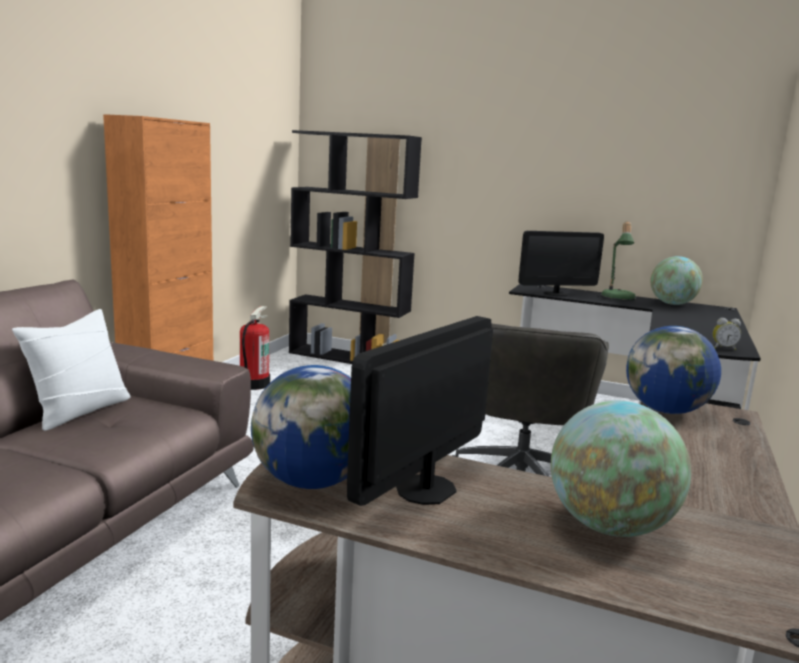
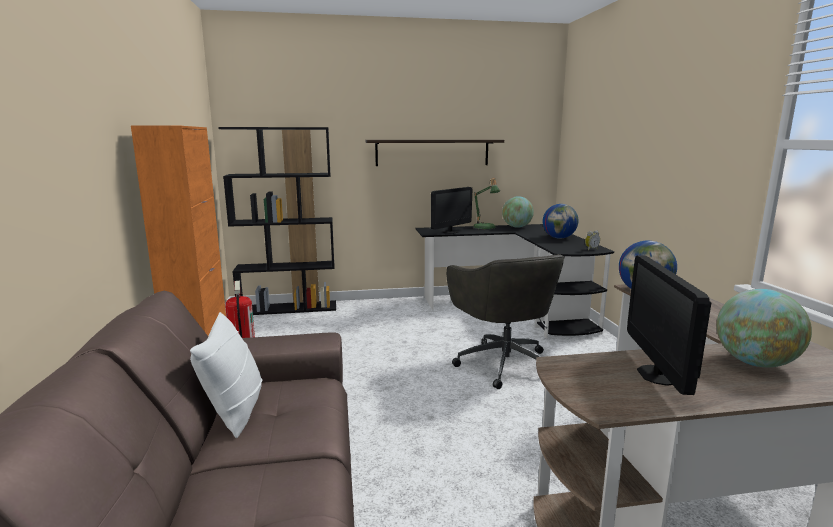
camera: 30 degrees left, 0 degrees up
(312, 482) = (605, 393): globe -> globe (559, 238)
(557, 179) = (432, 152): none -> shelf

